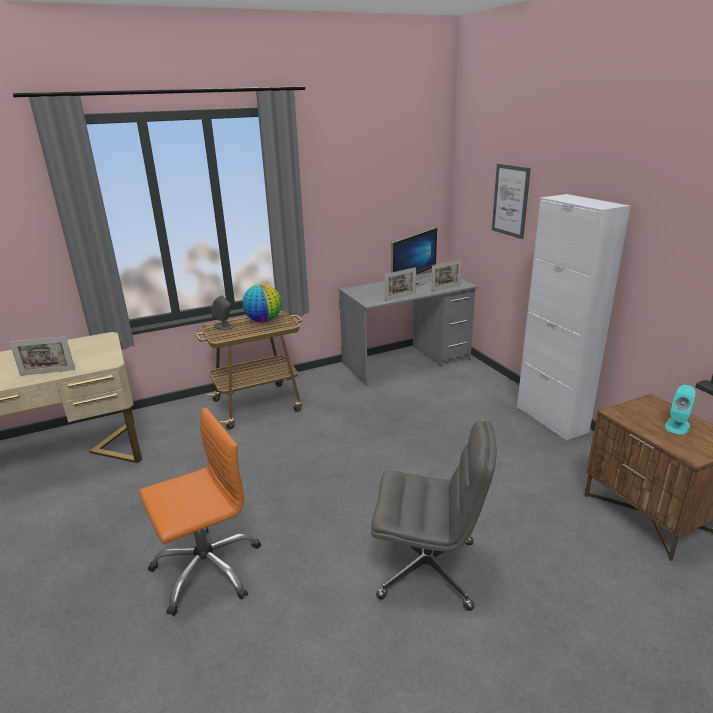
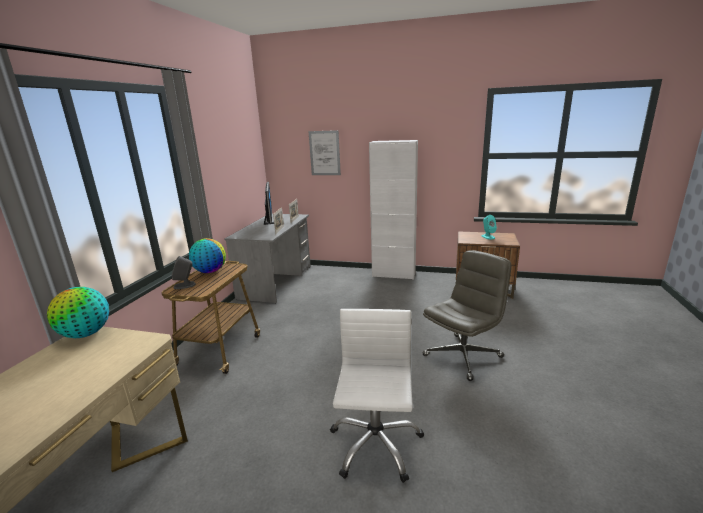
camera: 50 degrees left, 5 degrees down
(47, 372) = (93, 379): picture frame -> none
(103, 338) = (86, 334): none -> globe
(207, 569) = (375, 444): orange office chair -> white office chair

